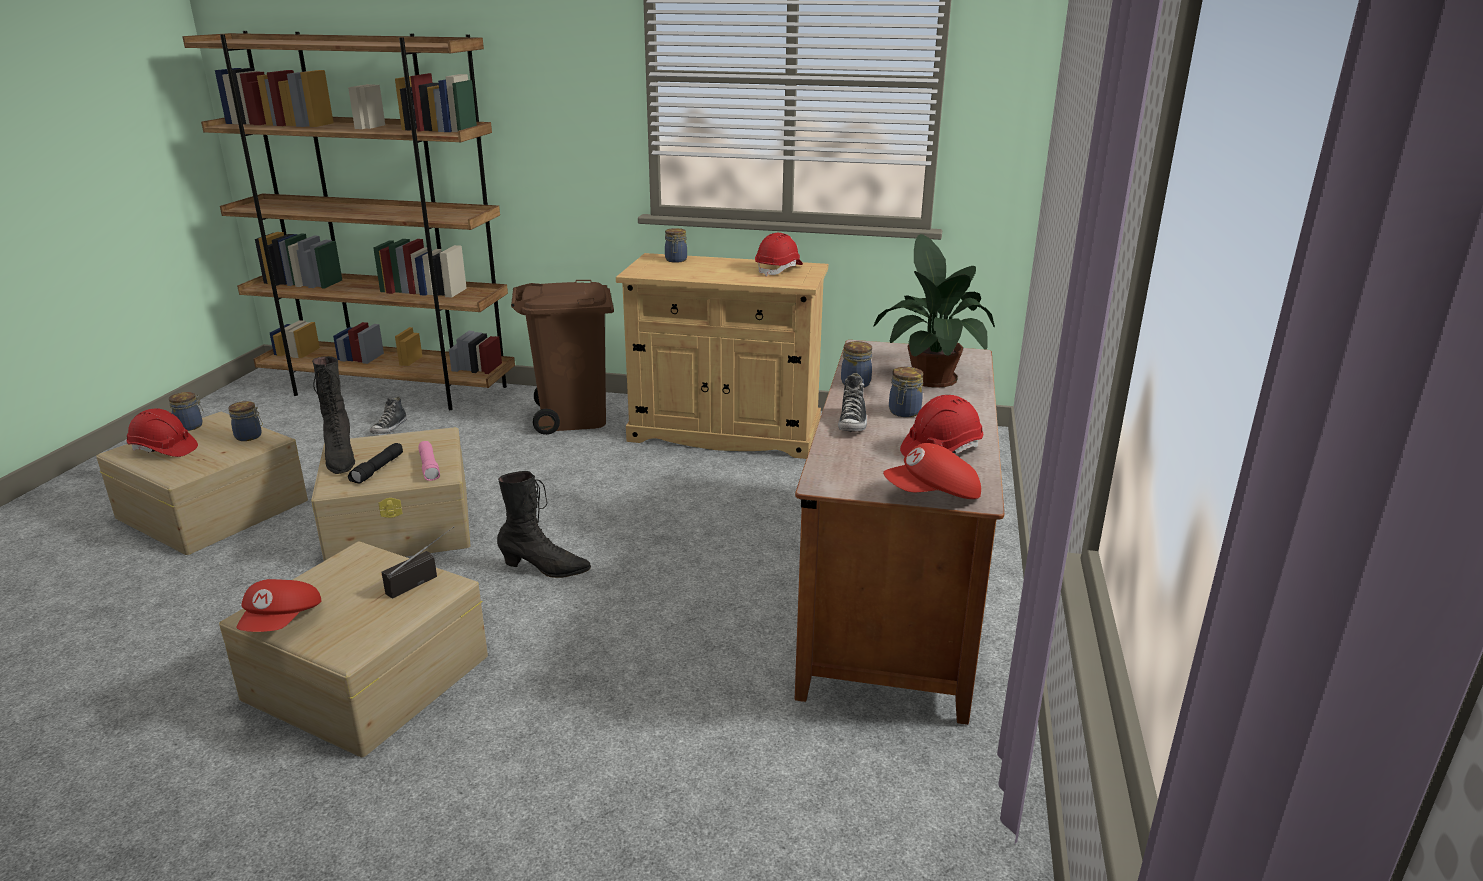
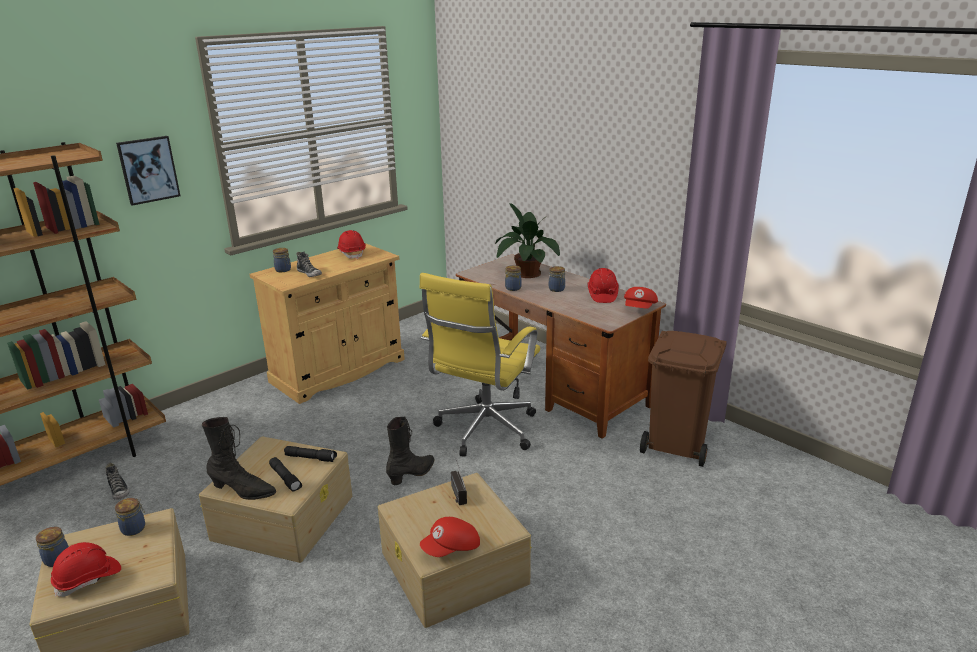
camera: 55 degrees left, 0 degrees up
(283, 622) = (451, 549): red cap -> red cap turned 105 degrees clockwise
(430, 467) = (311, 458): pink flashlight -> black flashlight
(560, 87) = (148, 170): none -> picture
(574, 418) = (236, 412): brown trash can -> brown trash can (677, 445)
(698, 583) = (484, 431): none -> yellow office chair
(852, 422) = (555, 301): shoe -> shoe (309, 273)

